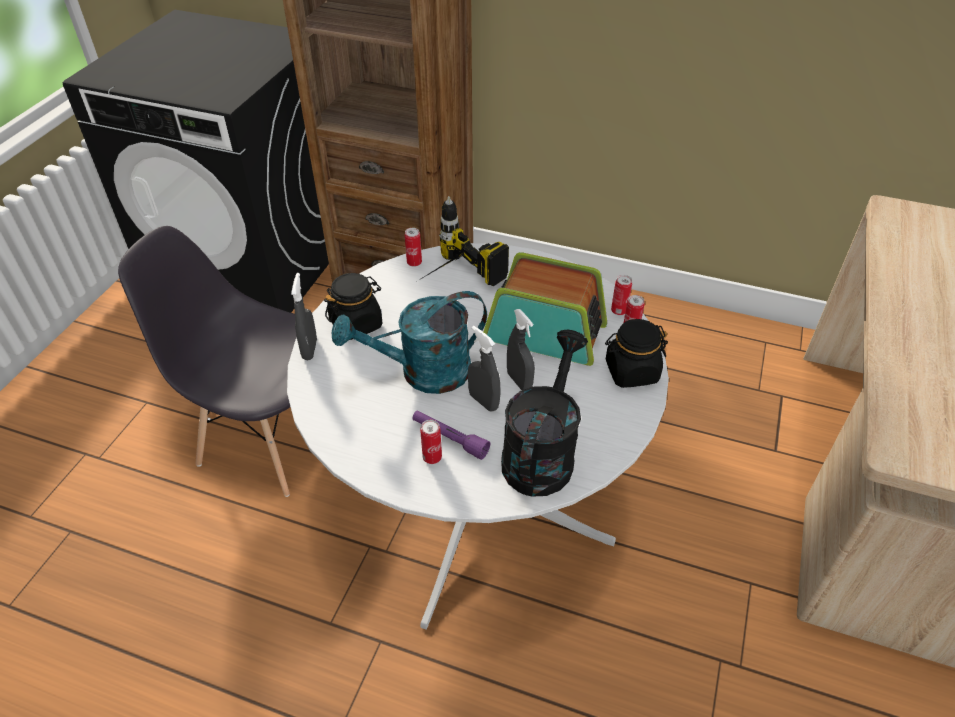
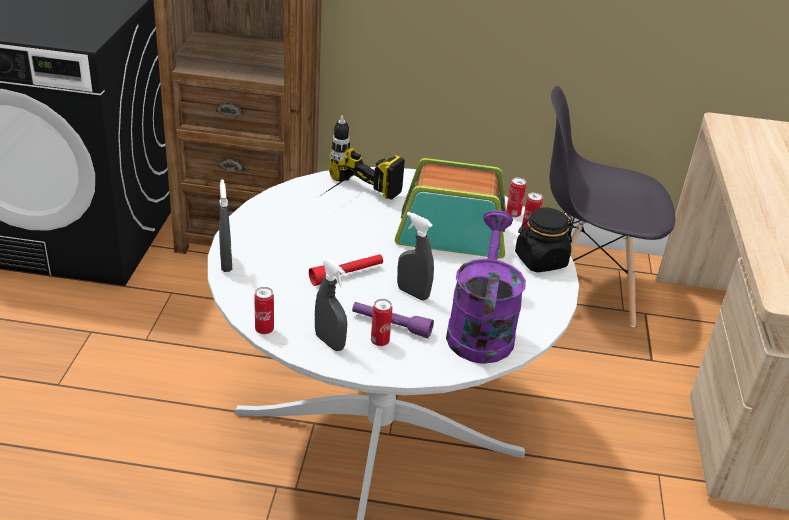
camera: 15 degrees left, 10 degrees down
(268, 440) = (138, 398): grey chair -> grey chair (583, 290)
(356, 324) = (266, 239): black jar -> none
(414, 263) = (305, 185): can -> can (264, 329)
(423, 373) = (346, 275): turquoise watering can -> red flashlight
(519, 381) = (441, 275): grey spray bottle -> grey spray bottle (330, 342)
(541, 452) = (480, 329): black watering can -> purple watering can

